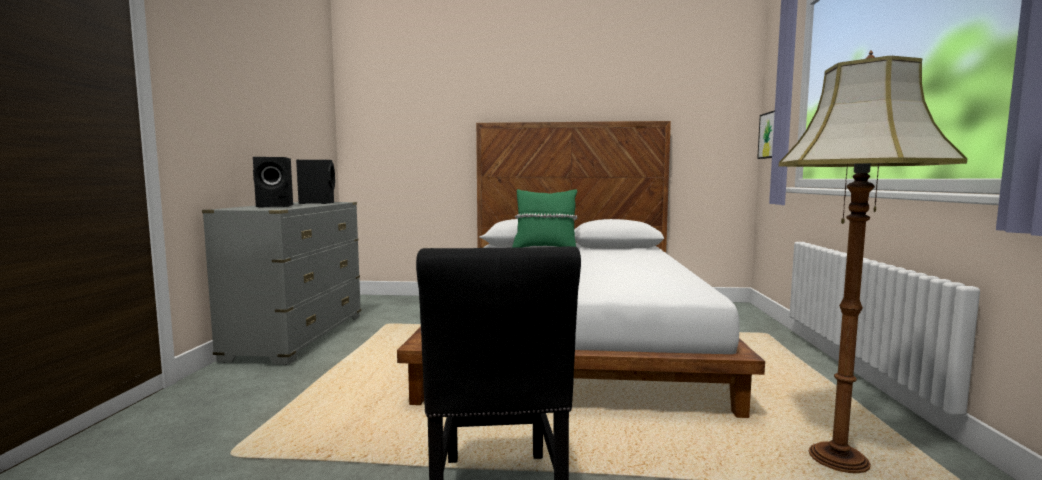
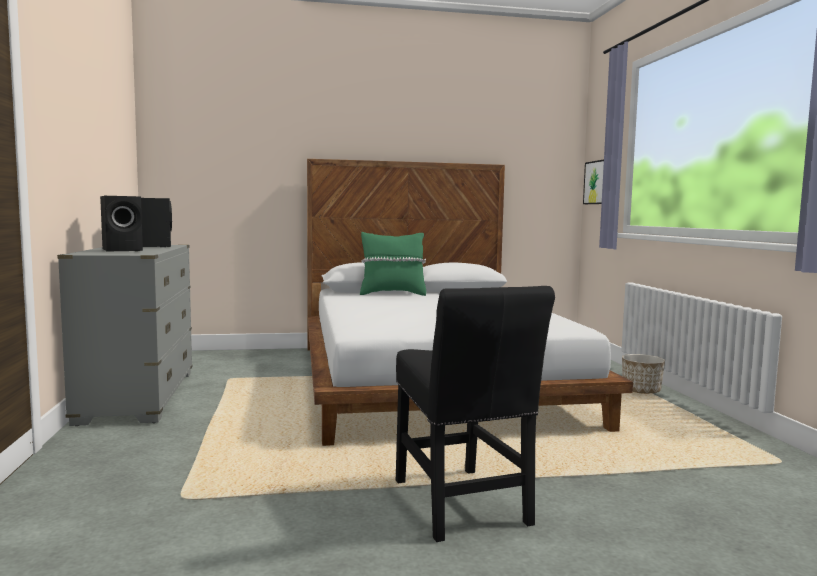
camera: 15 degrees left, 0 degrees up
(801, 365) = (641, 391): none -> planter
(841, 460) = (695, 452): floor lamp -> none

